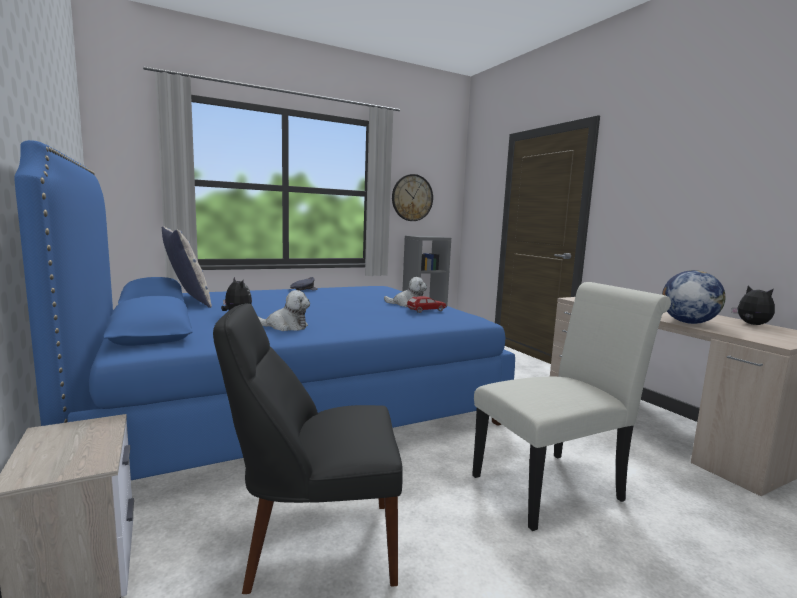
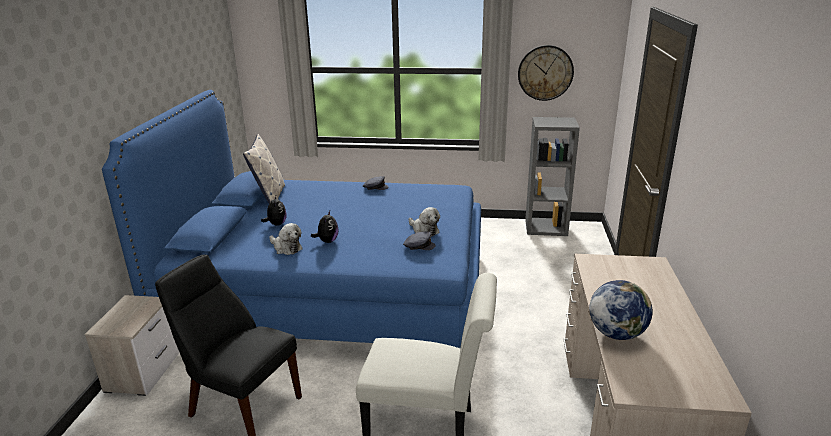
camera: 35 degrees right, 15 degrees up
(426, 310) = (418, 246): toy car -> grey cap
(751, 324) = (694, 357): plush toy -> plush toy (327, 241)

